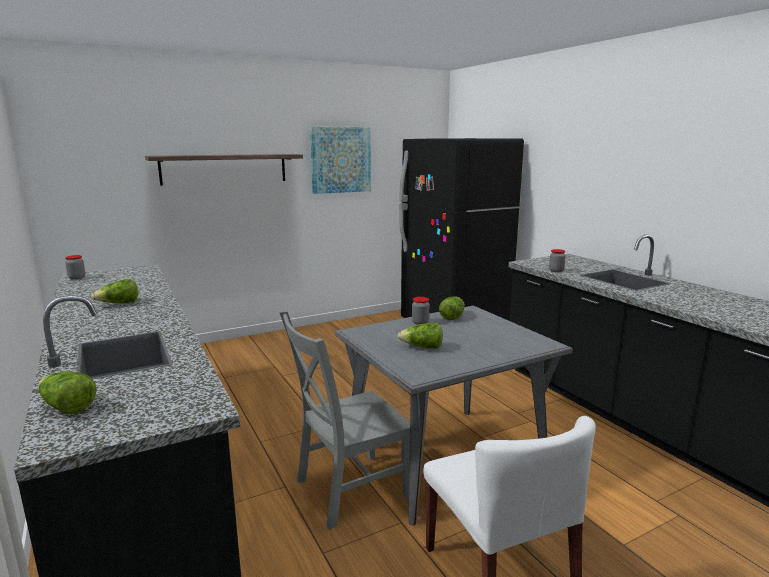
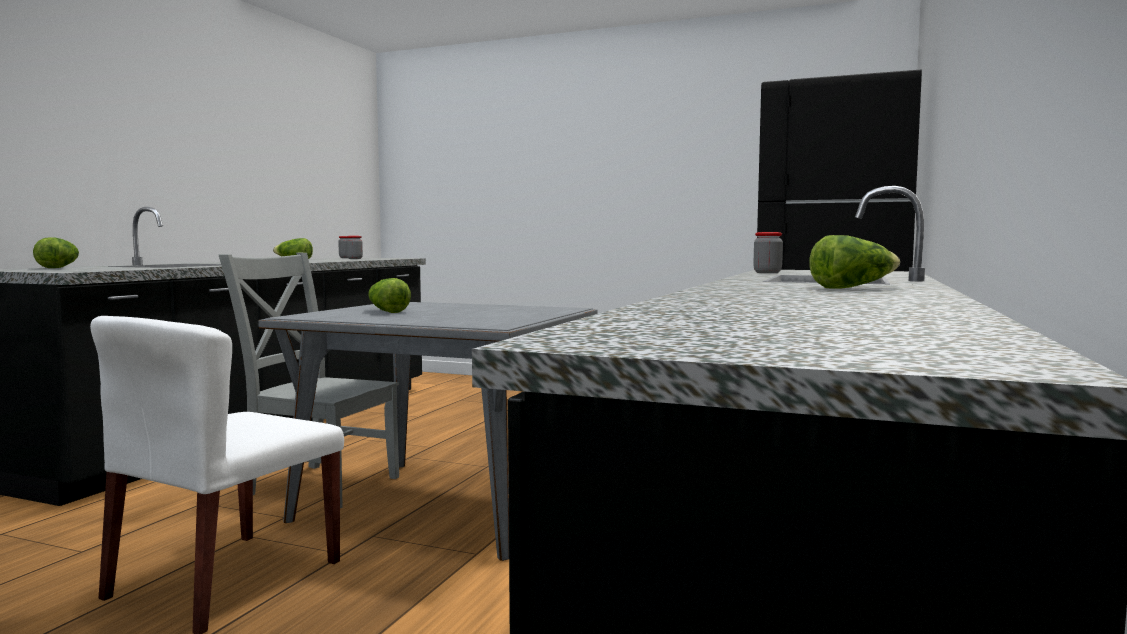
camera: 50 degrees right, 10 degrees down
(224, 168) = (552, 167): shelf -> none
(340, 160) = (705, 152): picture -> none
(420, 322) = (473, 306): jar -> jar (354, 258)
(452, 316) = (524, 308): lettuce -> lettuce (852, 288)

